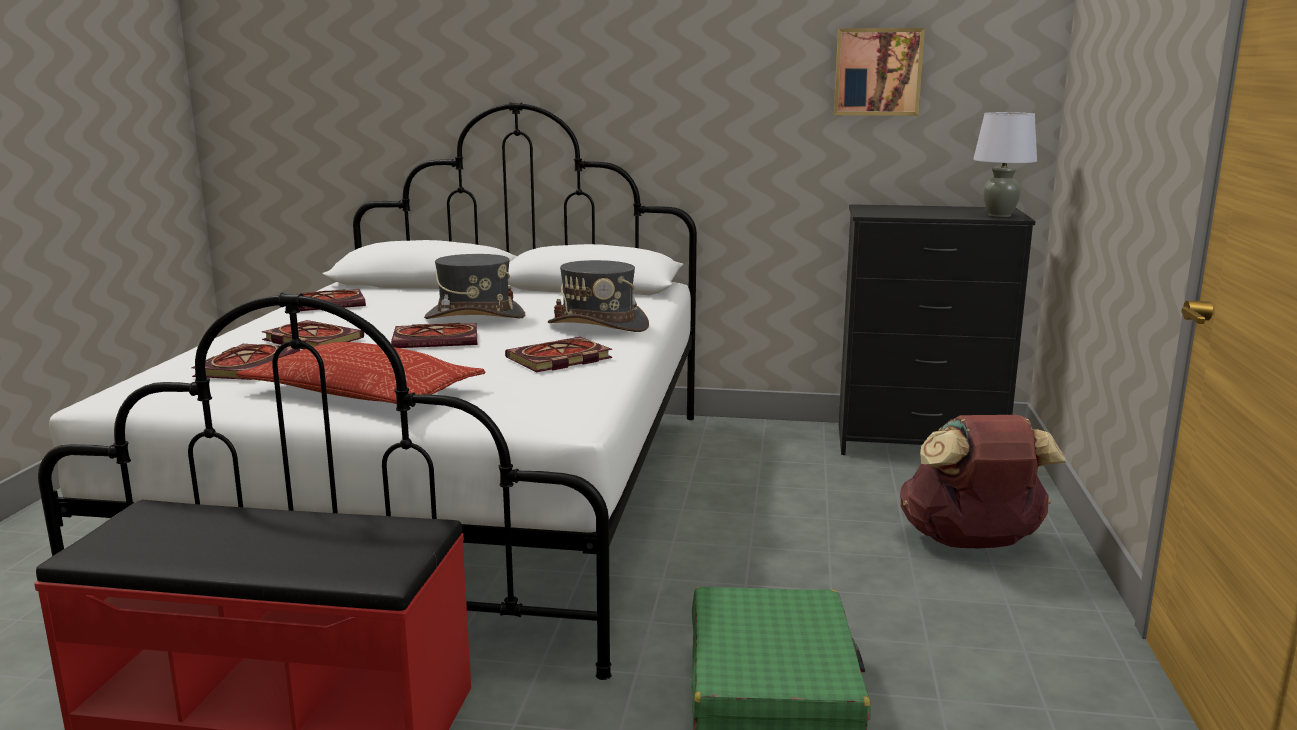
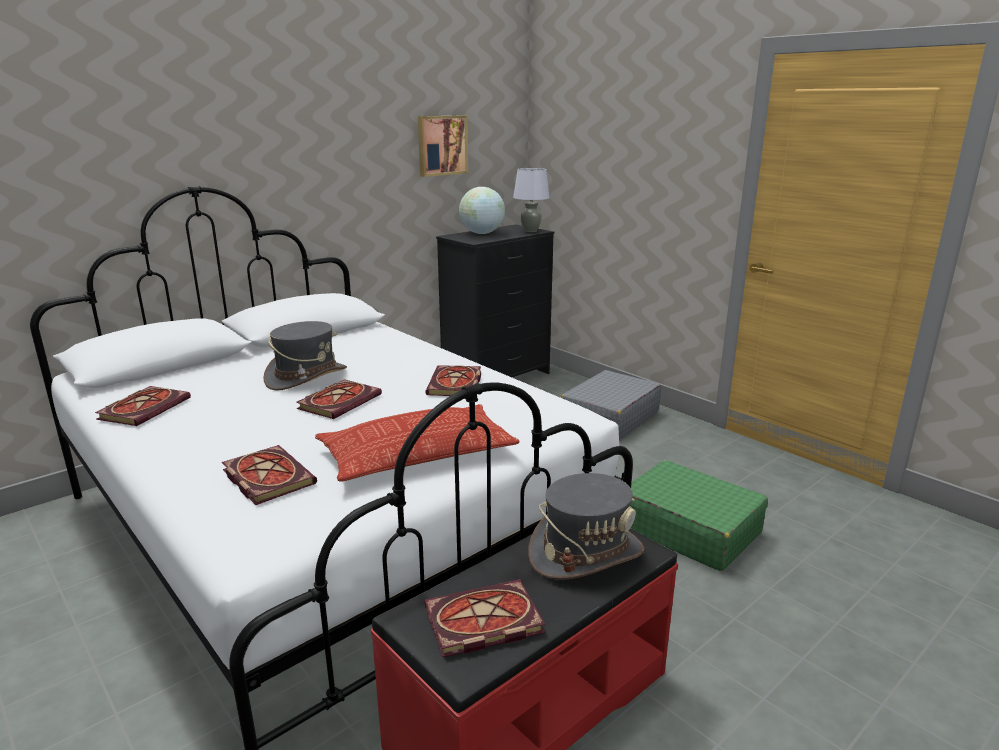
camera: 50 degrees left, 5 degrees up
(310, 340) = (241, 439): book -> book (481, 623)
(598, 325) = (405, 355): grey hat -> grey hat (585, 553)
(917, 209) = (482, 233): none -> globe
(971, 543) = (609, 418): brown backpack -> grey suitcase

